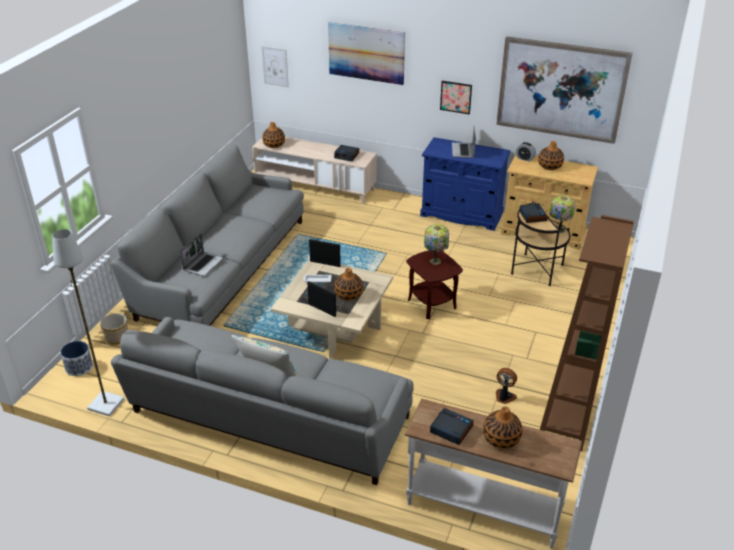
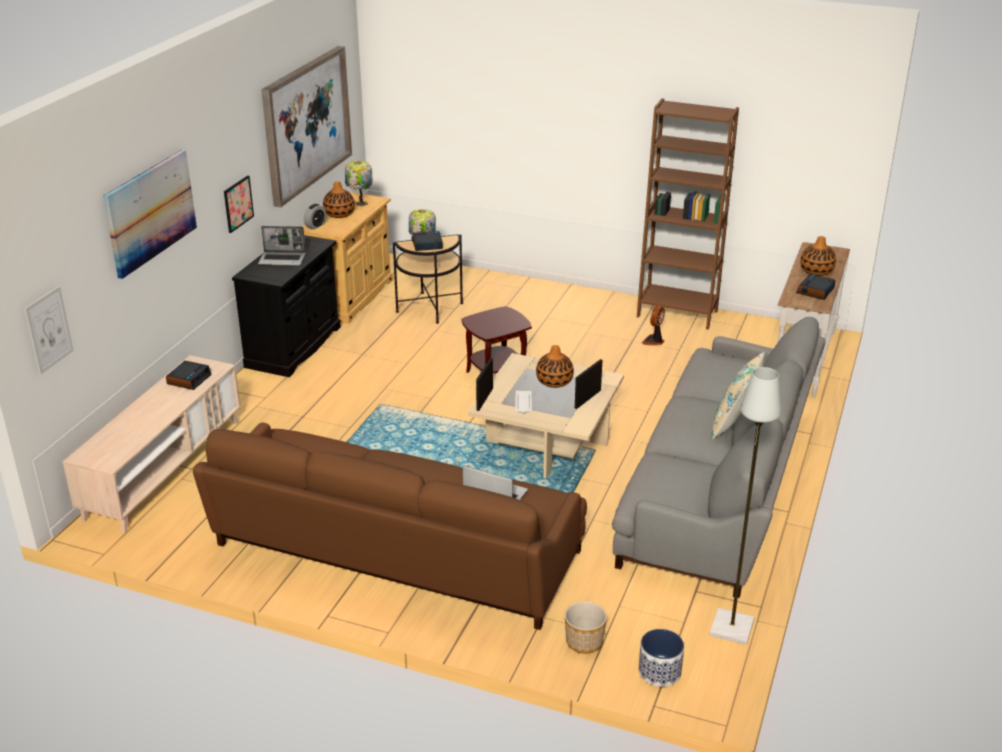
camera: 90 degrees left, 5 degrees down
(222, 266) = (395, 550): grey sofa -> brown sofa
(274, 145) = (117, 450): vase -> none
(435, 260) = (487, 320): table lamp -> table lamp (360, 203)
(461, 214) = (294, 347): blue cabinet -> black cabinet

